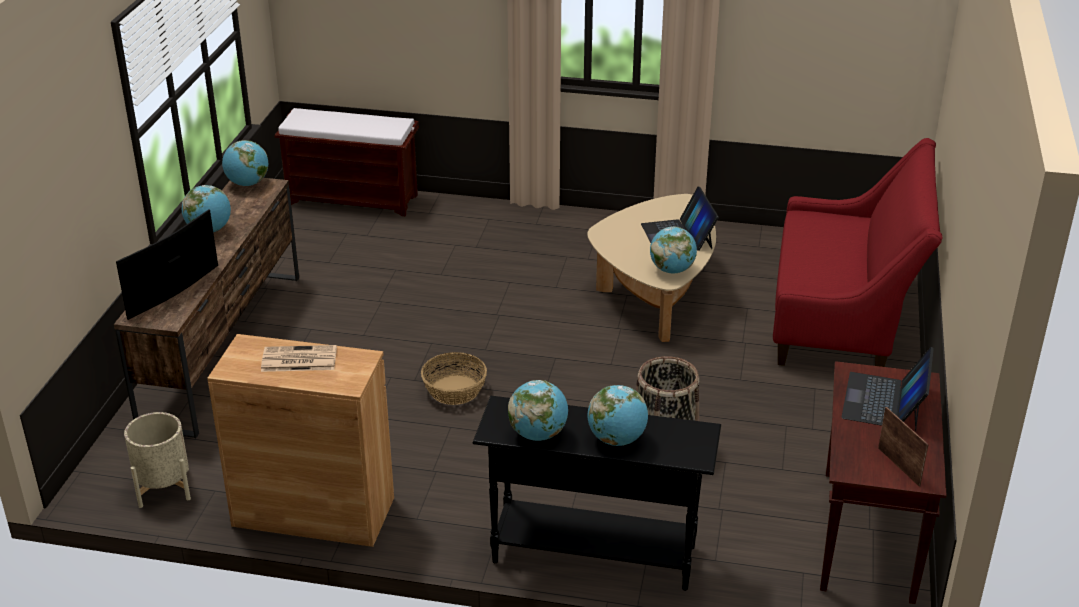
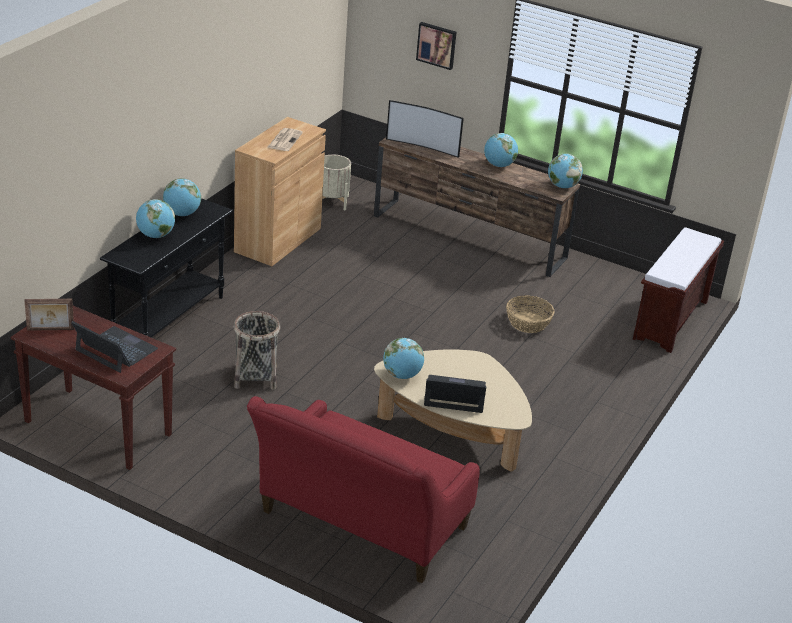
camera: 105 degrees right, 0 degrees up
(75, 177) = (437, 45): none -> picture
(177, 293) = (423, 147): television -> television turned 150 degrees clockwise
(454, 390) = (369, 309): basket -> basket (527, 323)

